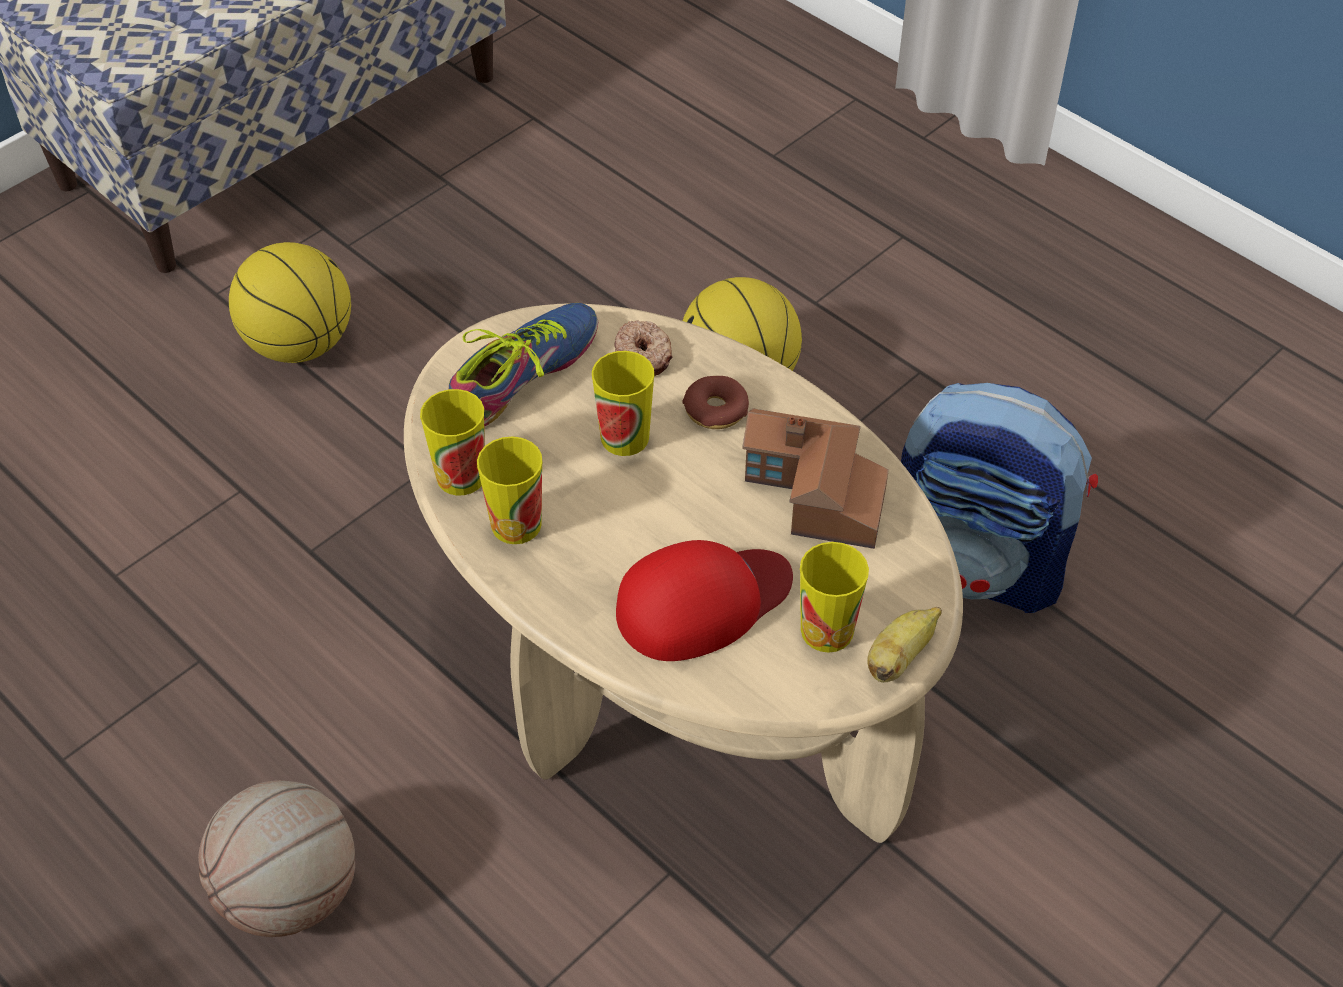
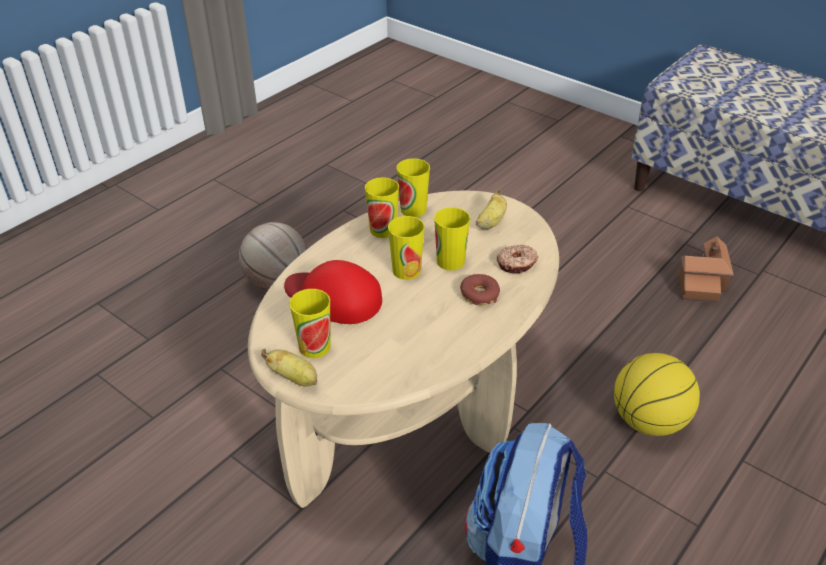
camera: 85 degrees right, 10 degrees down
(299, 344) = (604, 237): basketball -> none
(523, 373) = (491, 222): shoe -> banana
(641, 498) = (406, 270): none -> cup
(702, 602) = (334, 297): red cap -> red cap turned 150 degrees clockwise
(813, 495) = (417, 338): toy house -> toy house (702, 282)

